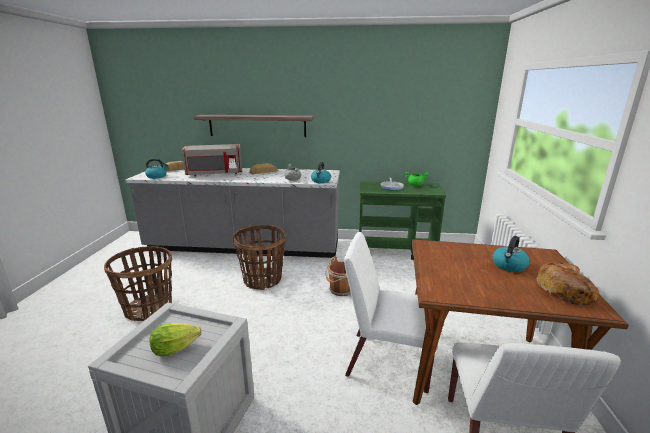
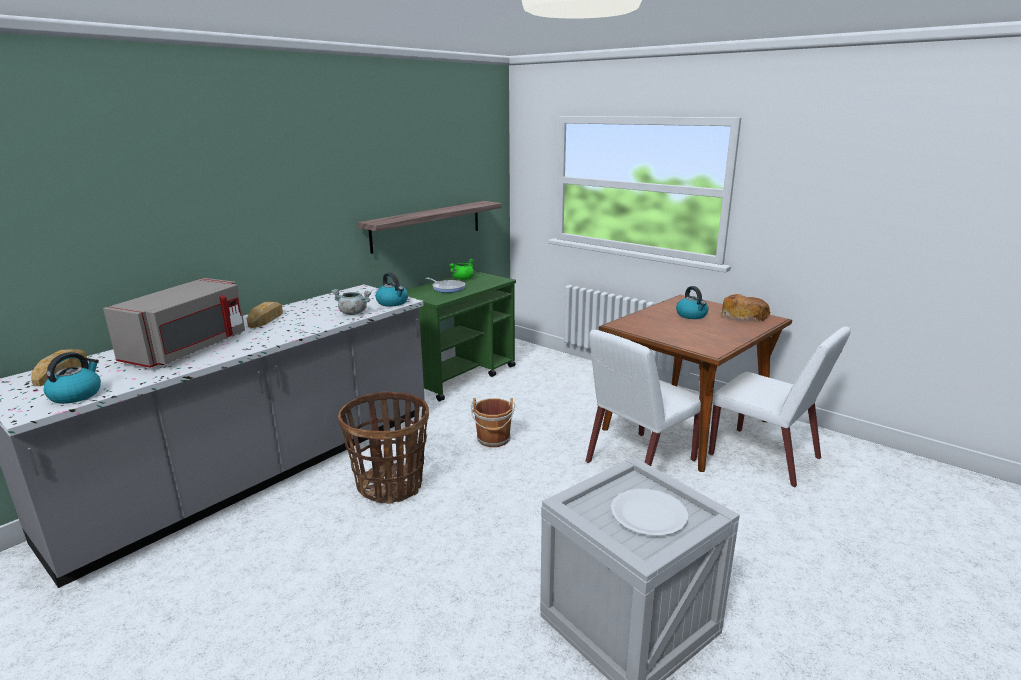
camera: 55 degrees left, 0 degrees up
(149, 309) = (320, 622): basket -> none
(174, 348) = (648, 514): lettuce -> white plate
(257, 125) = (221, 236): shelf -> shelf (427, 225)

